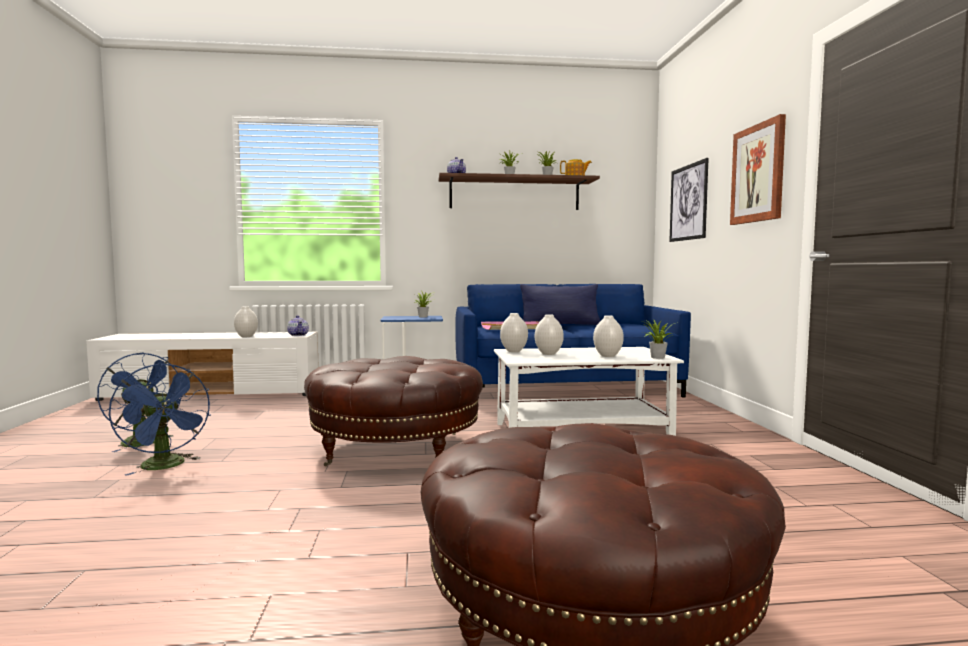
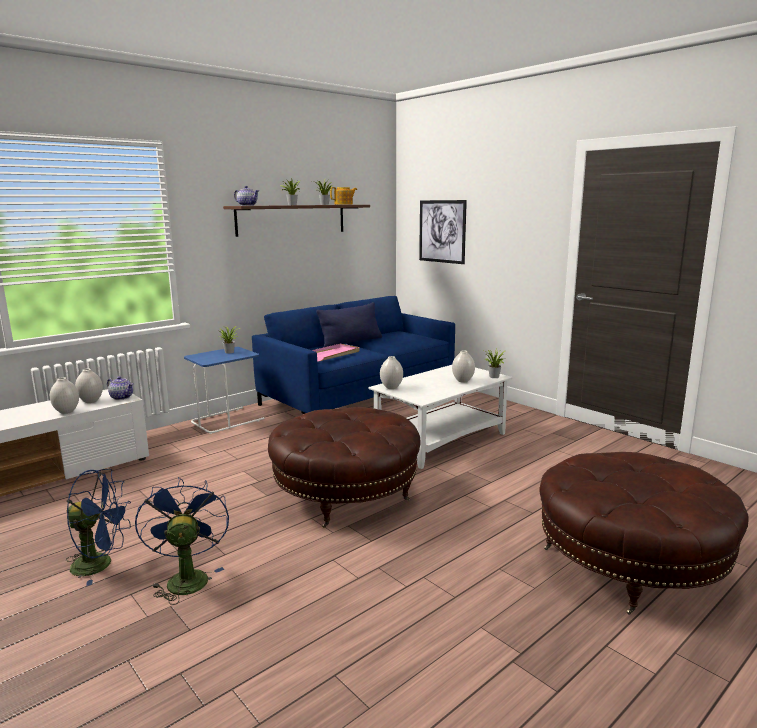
camera: 35 degrees left, 10 degrees up
(166, 466) = (186, 577): blue fan -> blue fan turned 120 degrees counterclockwise
(548, 354) = (421, 386): white vase -> white vase (90, 401)
(758, 173) = (522, 226): picture -> none

